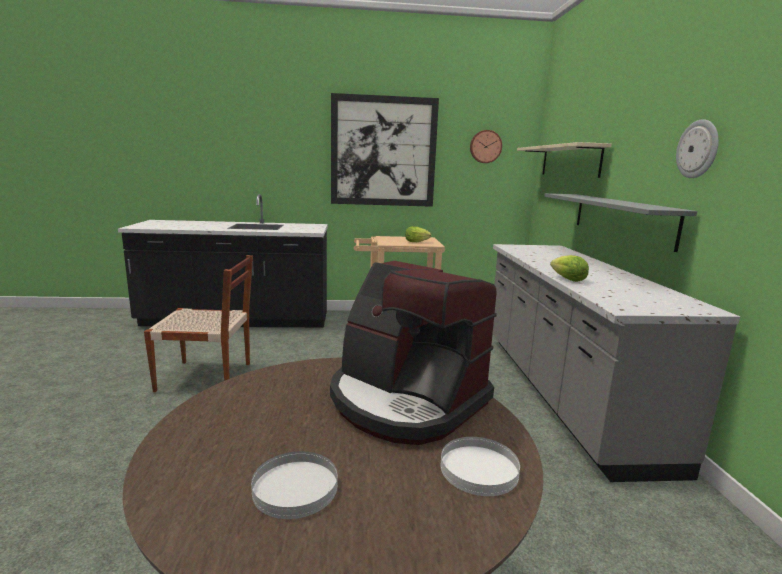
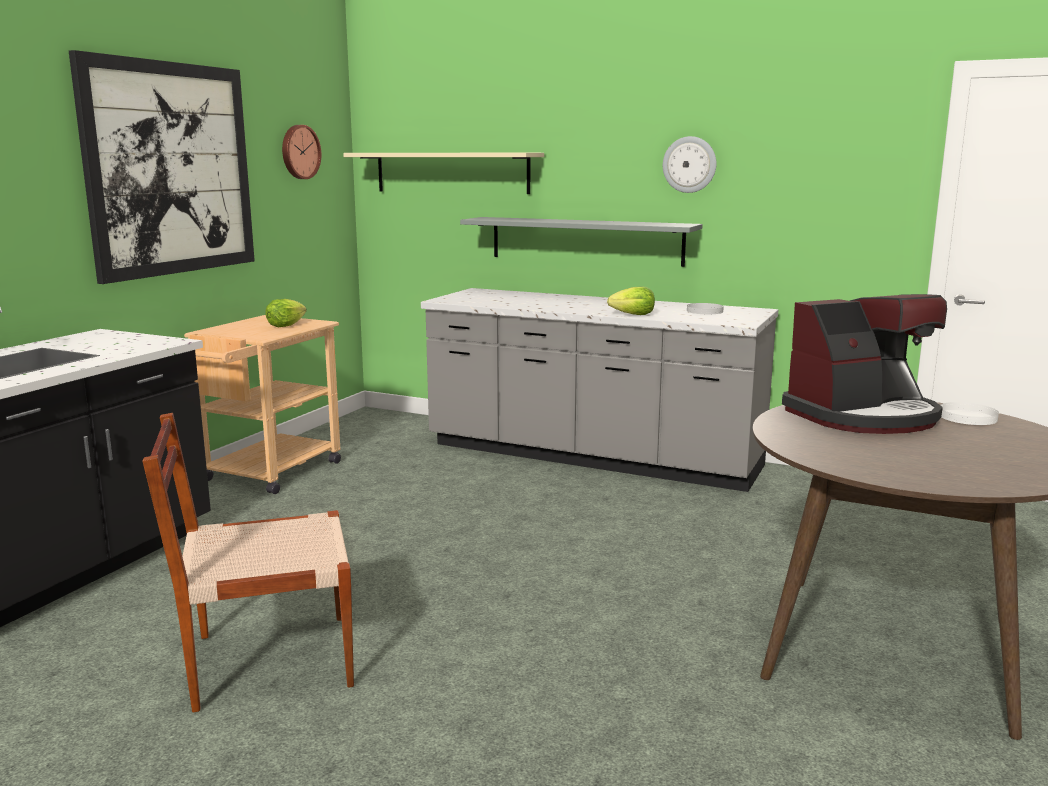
camera: 60 degrees left, 0 degrees up
(207, 378) = (267, 662): chair -> chair turned 135 degrees counterclockwise
(296, 488) = (988, 455): white plate -> white plate (705, 311)

